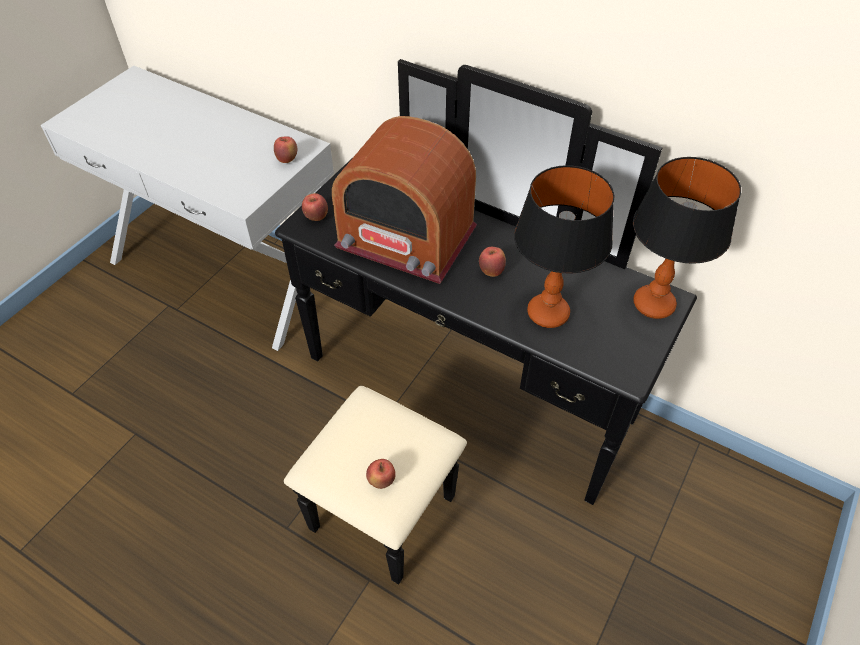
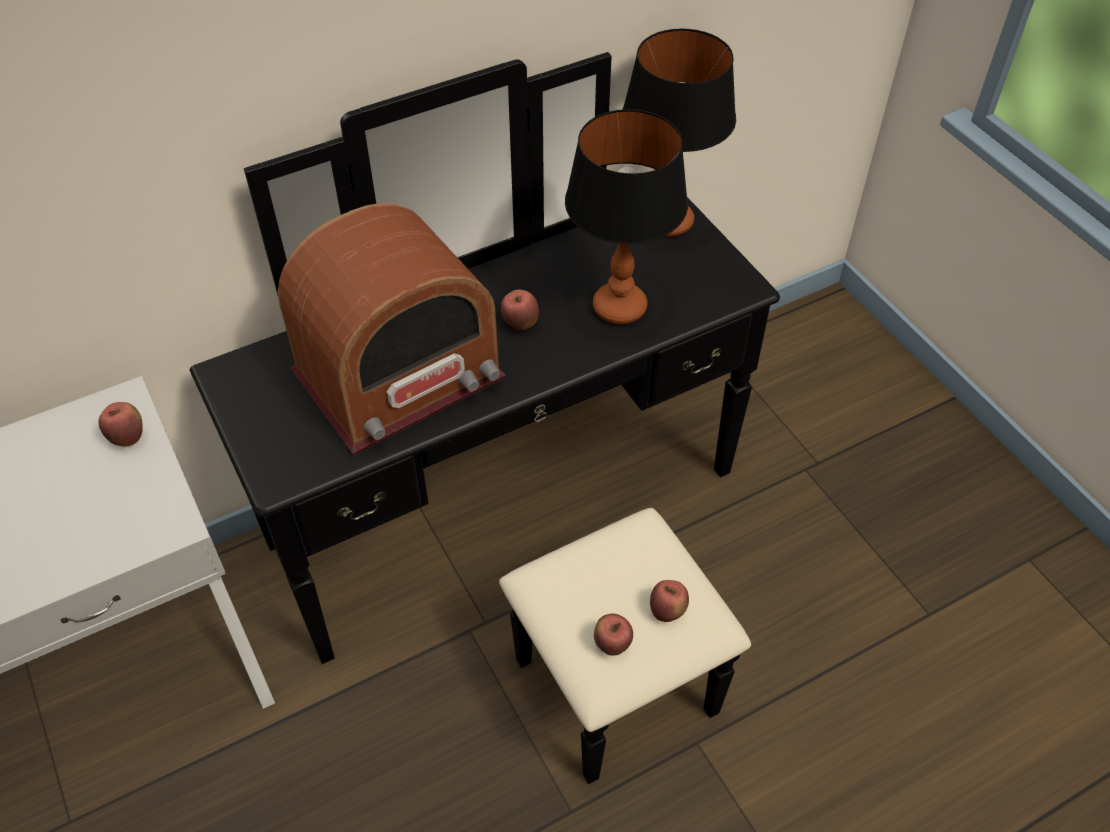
camera: 60 degrees left, 0 degrees up
(316, 217) = (276, 453): apple -> apple (612, 644)

